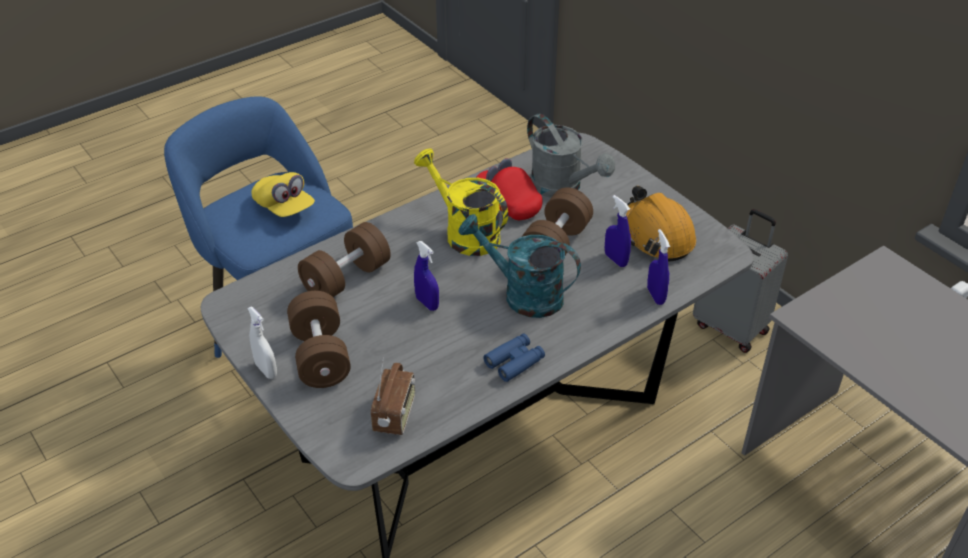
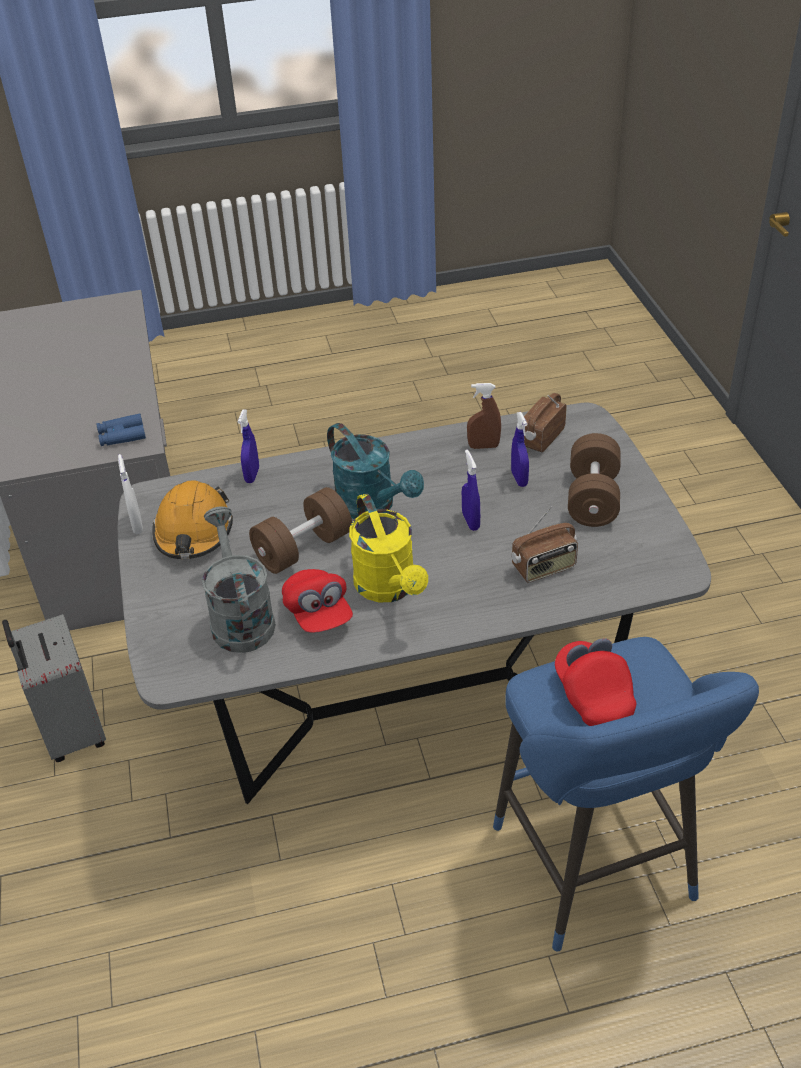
camera: 155 degrees left, 0 degrees up
(266, 370) = (647, 498): white spray bottle -> white spray bottle (137, 525)
(284, 207) = (593, 695): yellow cap -> red cap
(346, 279) = (544, 568): brown dumbbell -> radio
(452, 387) = (483, 446): none -> brown spray bottle
(514, 362) = (419, 453): blue binoculars -> blue binoculars (122, 435)
(615, 260) = (257, 517): blue spray bottle -> blue spray bottle (519, 479)

